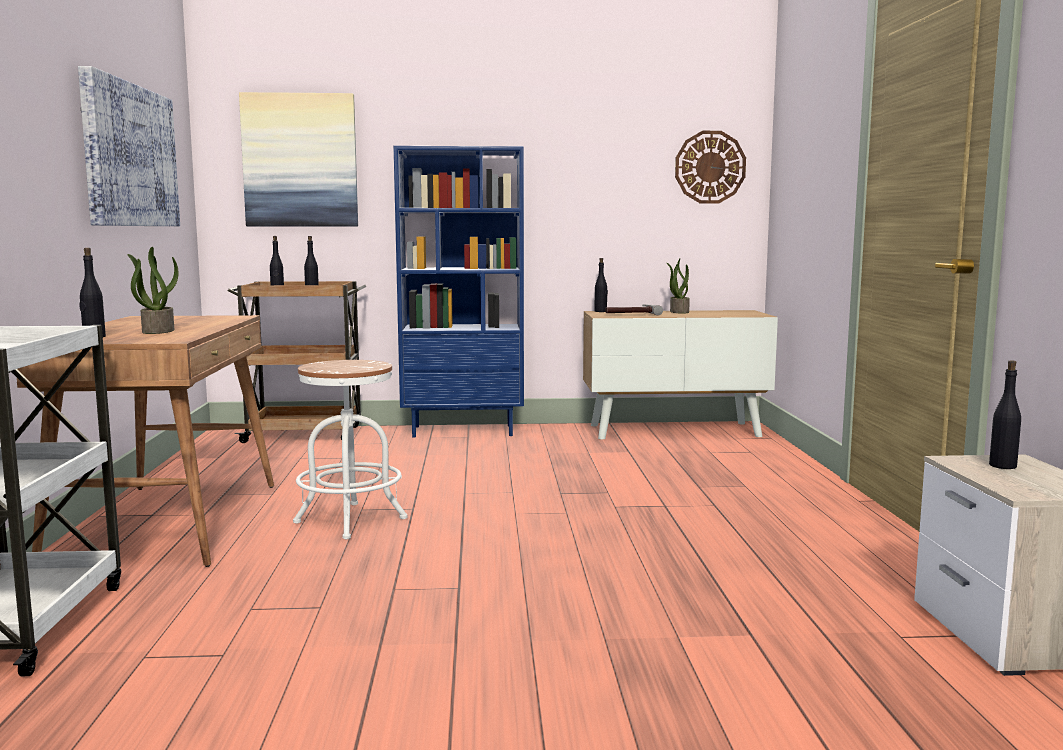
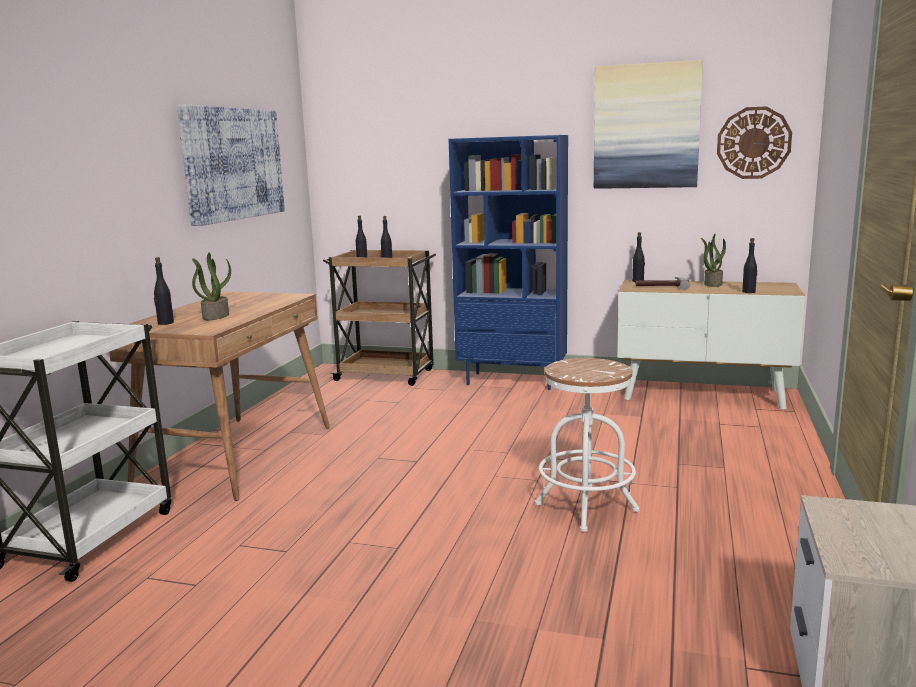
camera: 20 degrees right, 5 degrees up
(300, 160) = (385, 150): picture -> picture (646, 126)
(350, 520) = (362, 468): white stool -> white stool (586, 507)
(1003, 466) = (871, 520): black bottle -> black bottle (749, 292)

